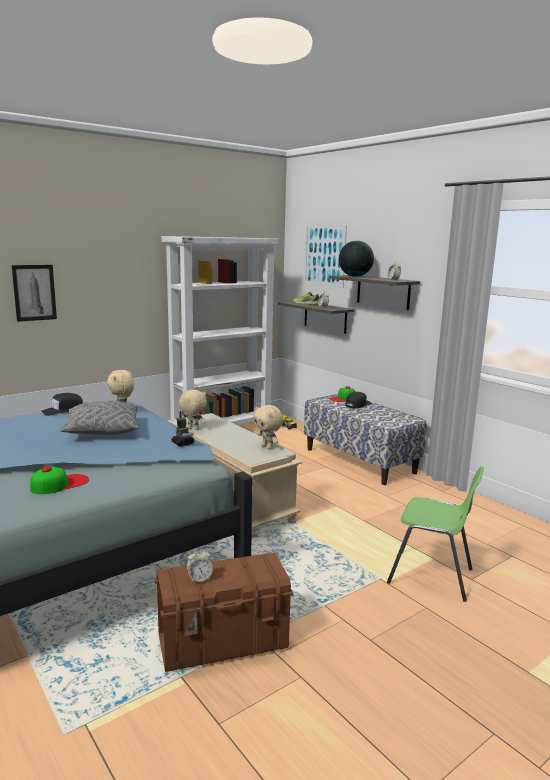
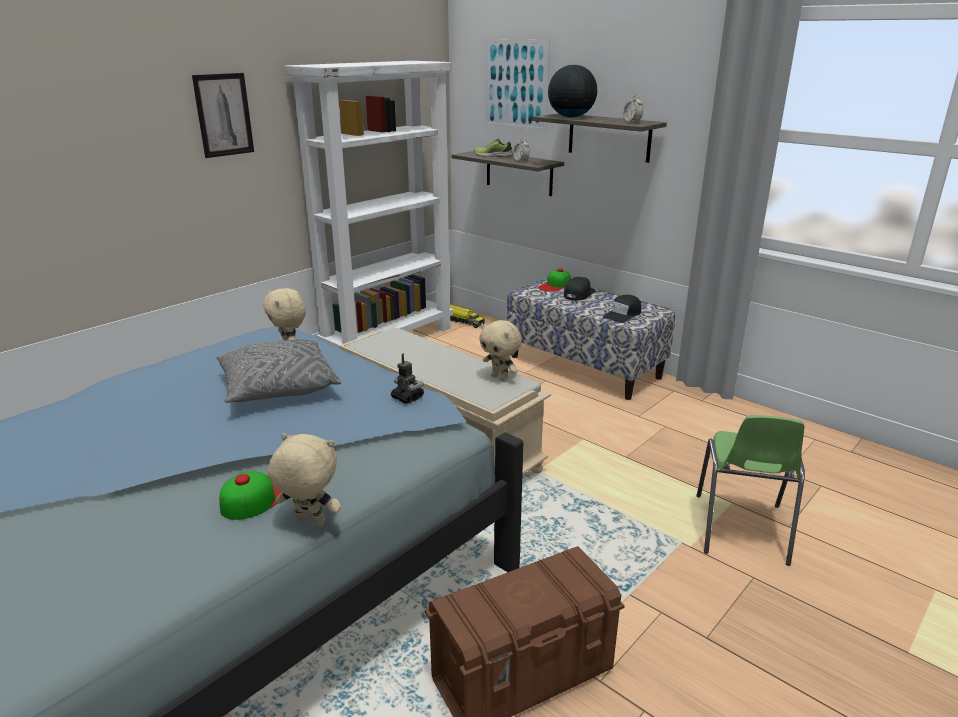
camera: 10 degrees left, 10 degrees up
(34, 292) = (106, 168): picture -> picture (223, 115)
(63, 410) = (197, 354): black cap -> black cap (623, 315)
(192, 429) = (382, 357): beige plush toy -> beige plush toy (309, 522)
(199, 578) = (498, 608): alarm clock -> none
(431, 576) = (741, 529): green chair -> green chair turned 90 degrees clockwise

